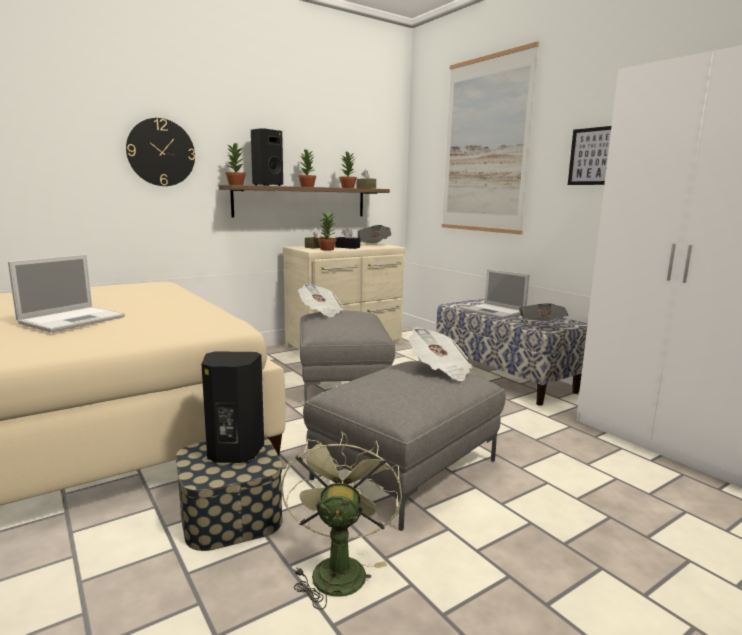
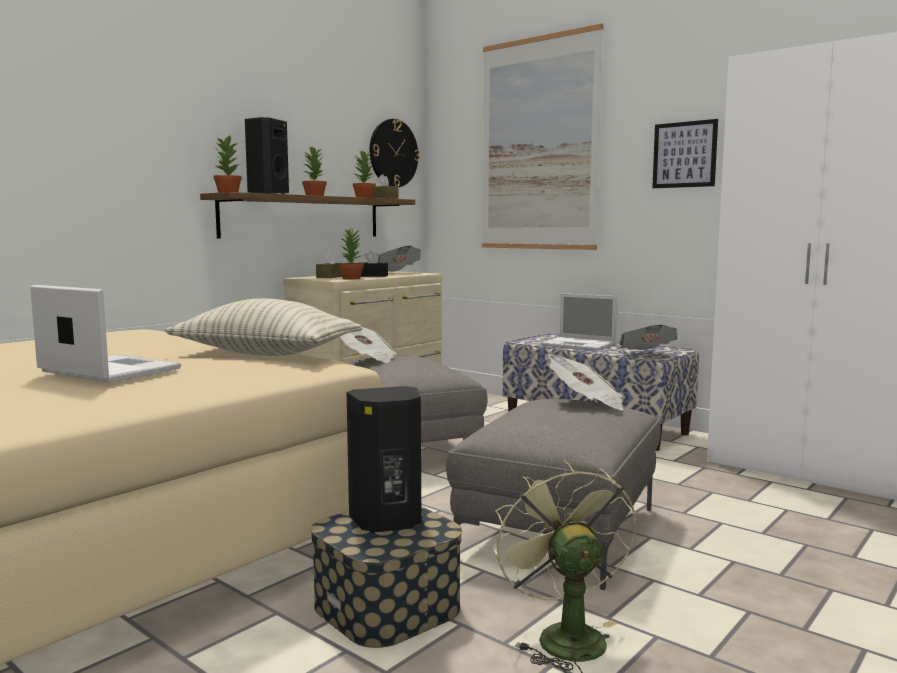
camera: 15 degrees left, 5 degrees down
(74, 319) = (107, 370): laptop -> laptop turned 75 degrees counterclockwise
(161, 152) = (125, 147): wall clock -> wall clock (393, 153)
(201, 312) = (266, 354): none -> pillow

